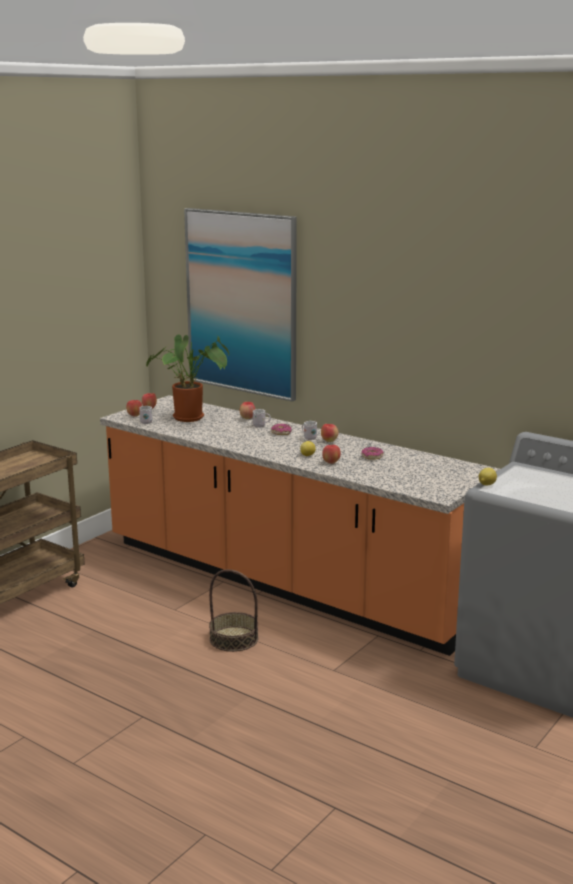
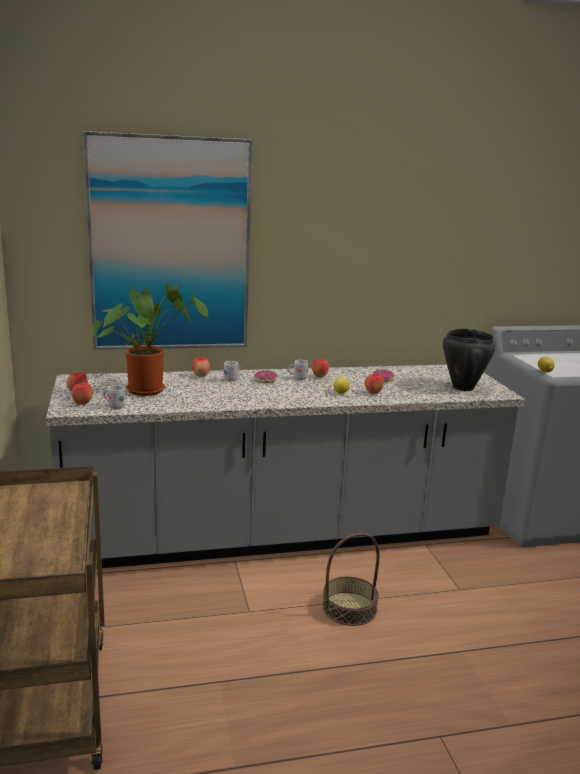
camera: 50 degrees left, 0 degrees up
(286, 582) = (283, 535): orange counter -> grey counter
(420, 481) = (462, 387): none -> black cooking pot

